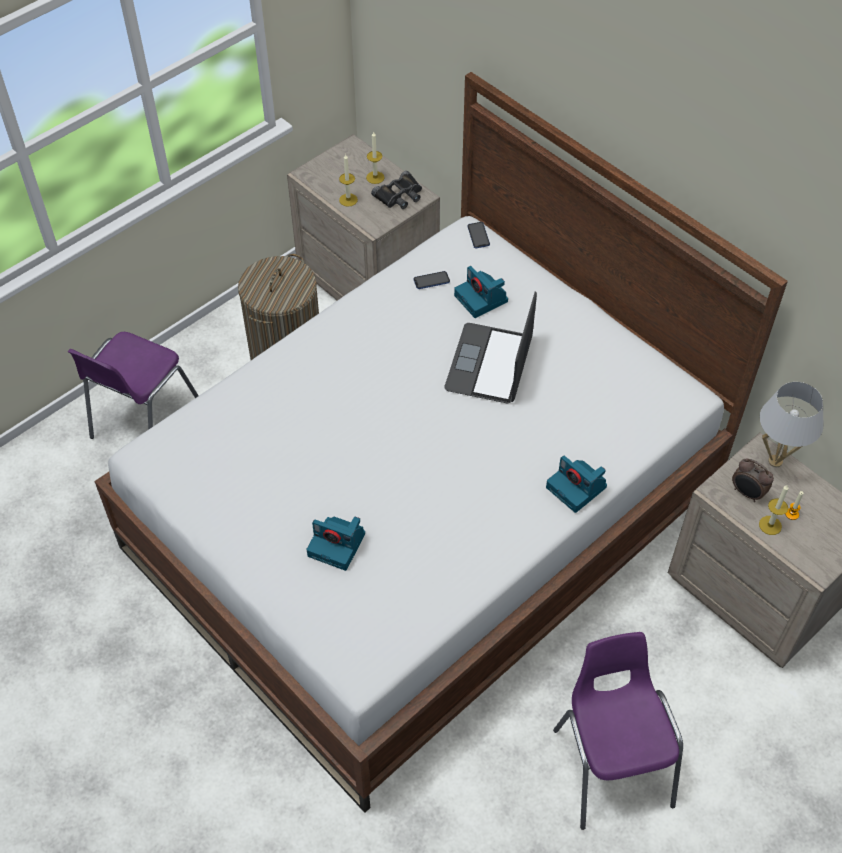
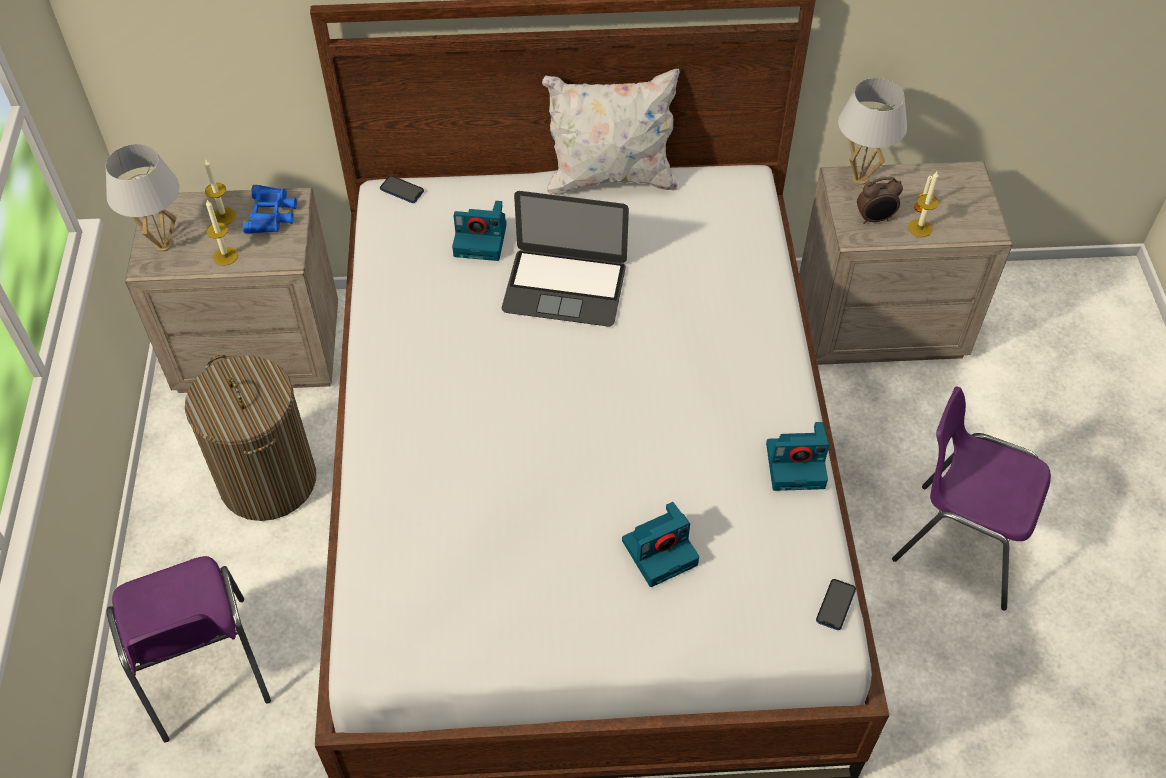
camera: 50 degrees left, 0 degrees up
(327, 170) = (164, 246): none -> white table lamp
(399, 195) = (271, 214): black binoculars -> blue binoculars
(431, 281) = (416, 261): phone -> phone (835, 605)
(489, 364) = (565, 287): laptop -> laptop turned 45 degrees counterclockwise
(577, 488) = (769, 322): camera -> camera (797, 464)
(606, 325) = (610, 178): none -> white pillow

